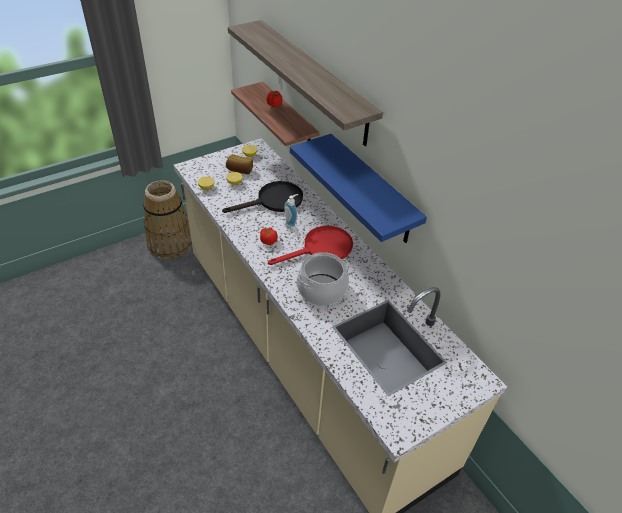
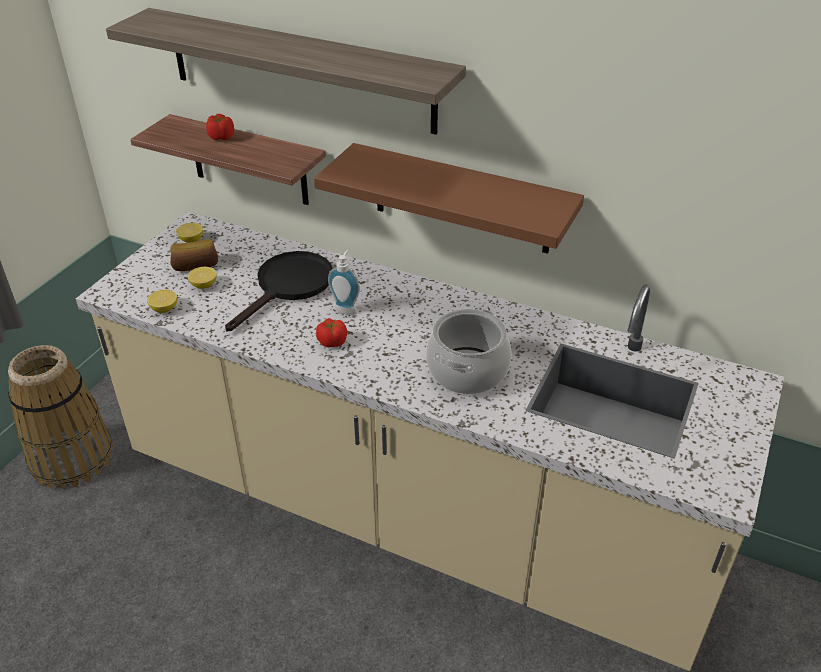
camera: 30 degrees left, 5 degrees down
(321, 249) = (416, 320): red frying pan -> none
(372, 190) = (461, 199): blue shelf -> brown shelf

